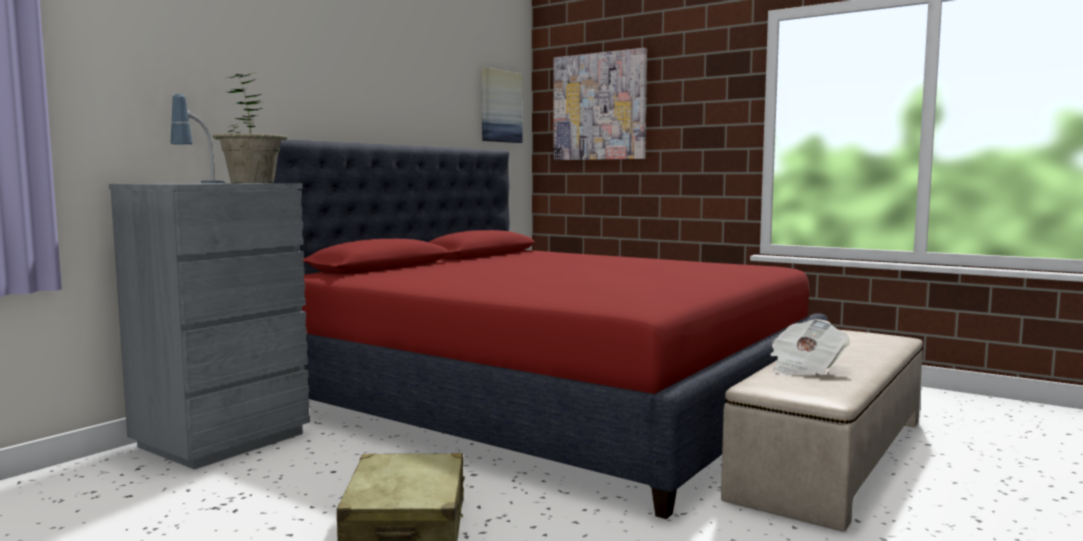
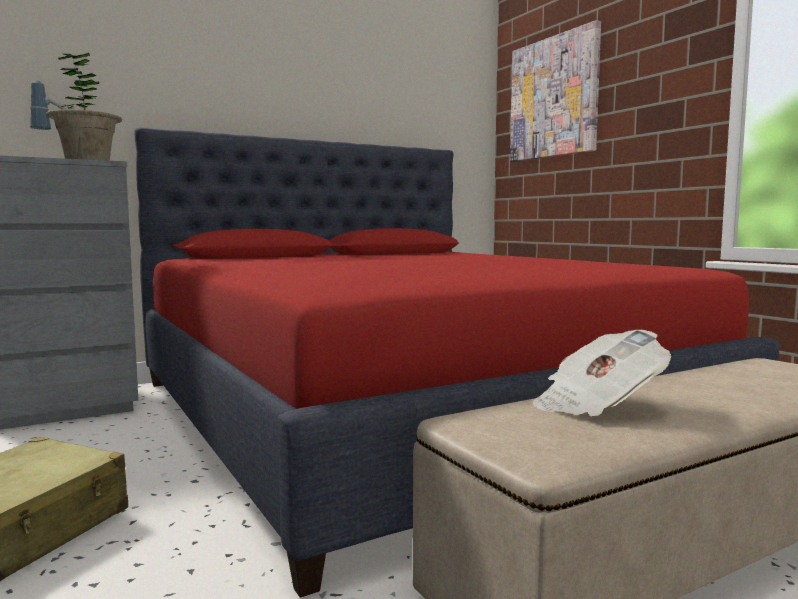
camera: 25 degrees right, 0 degrees up
(500, 106) = (451, 106): picture -> none

